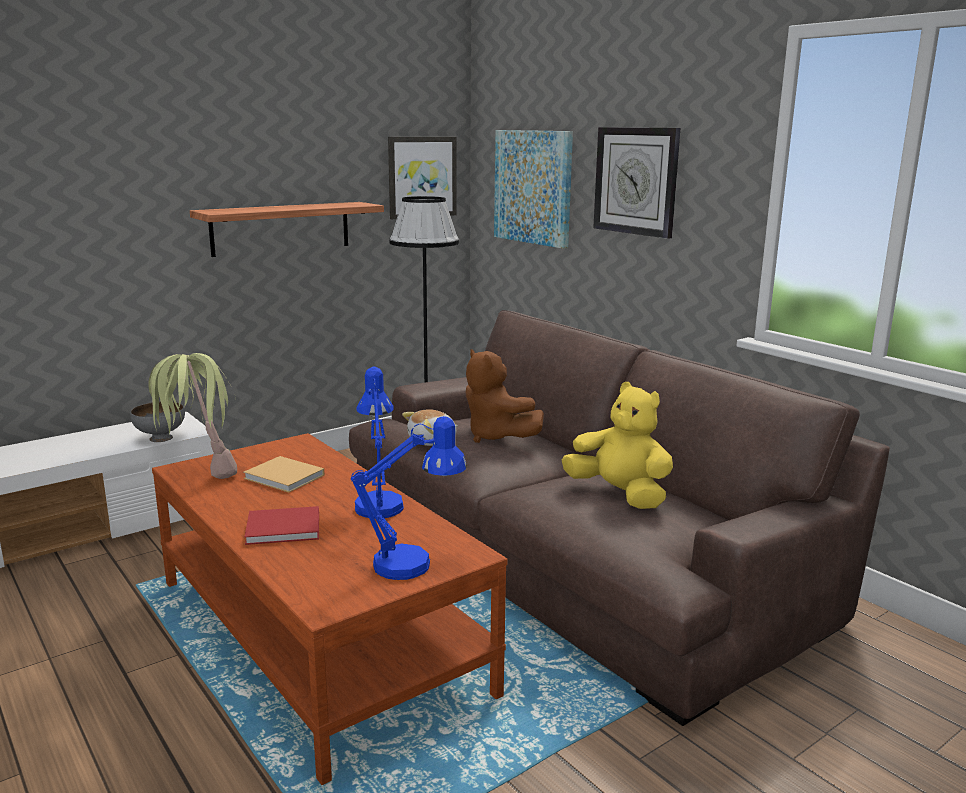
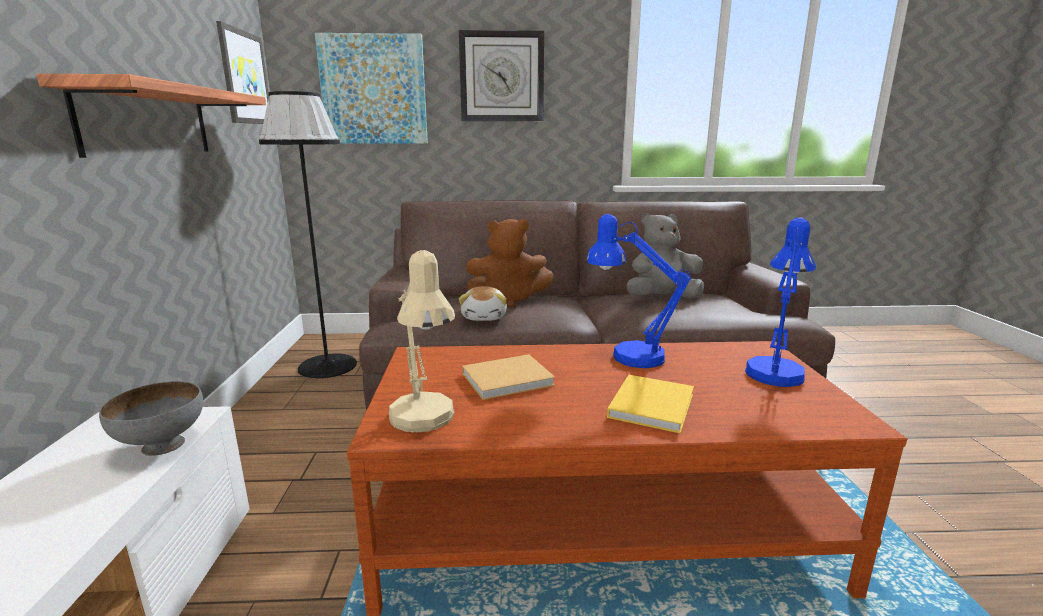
camera: 55 degrees left, 0 degrees up
(198, 473) = (425, 422): potted plant -> beige table lamp
(286, 528) = (652, 404): red book -> yellow book
(619, 495) = (662, 299): yellow plush toy -> grey plush toy

